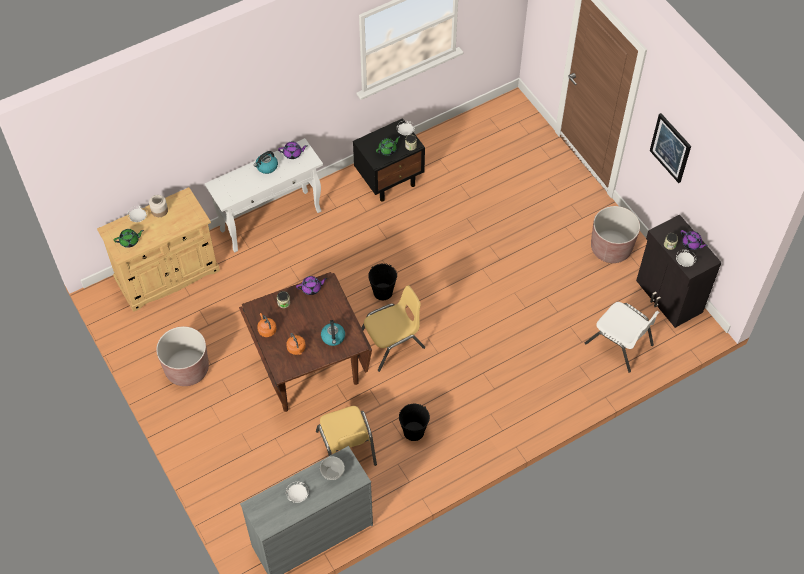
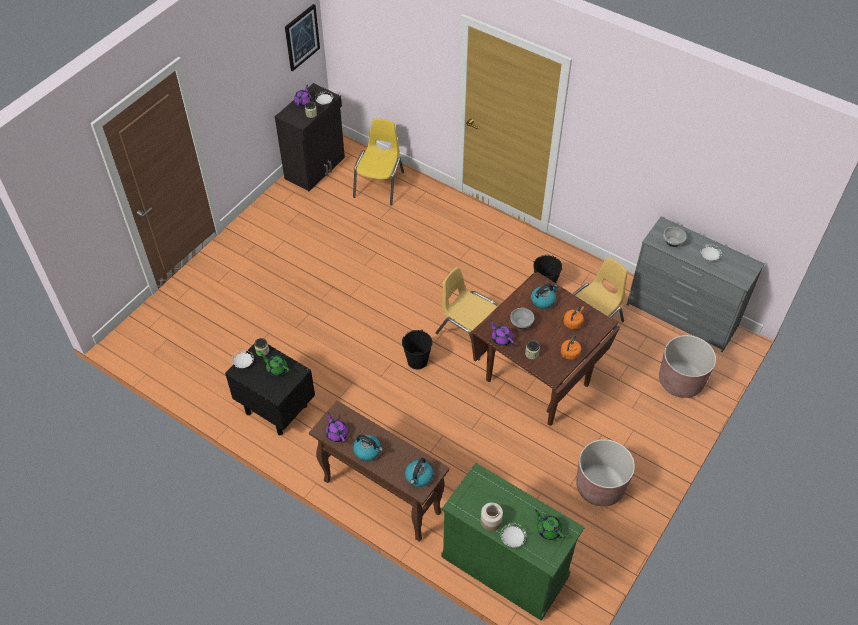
camera: 115 degrees left, 5 degrees down
(167, 275) = (505, 566): beige cabinet -> green cabinet
(225, 188) = (419, 477): none -> kettle
(271, 220) = (380, 496): white console table -> brown console table
(318, 309) = (521, 323): none -> bowl
(611, 248) = (281, 215): brown planter -> brown planter (680, 381)
(619, 344) = (379, 184): white chair -> yellow chair
(670, 147) = (238, 89): picture -> picture (301, 37)

